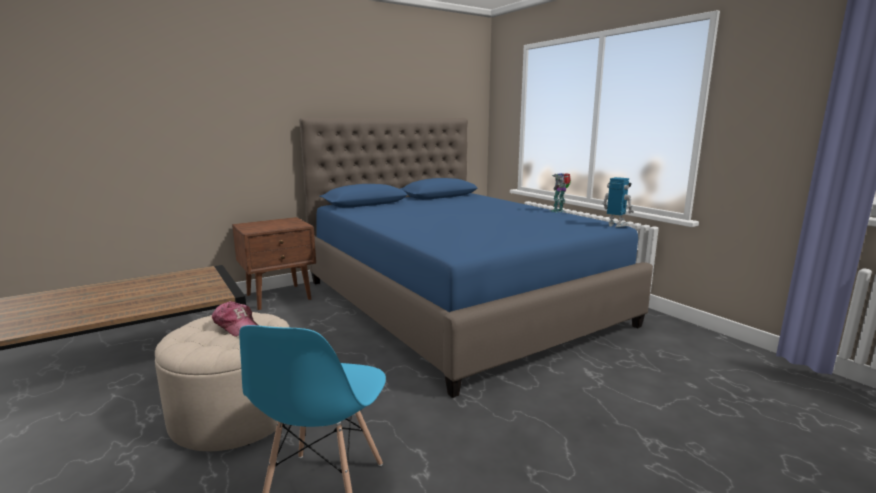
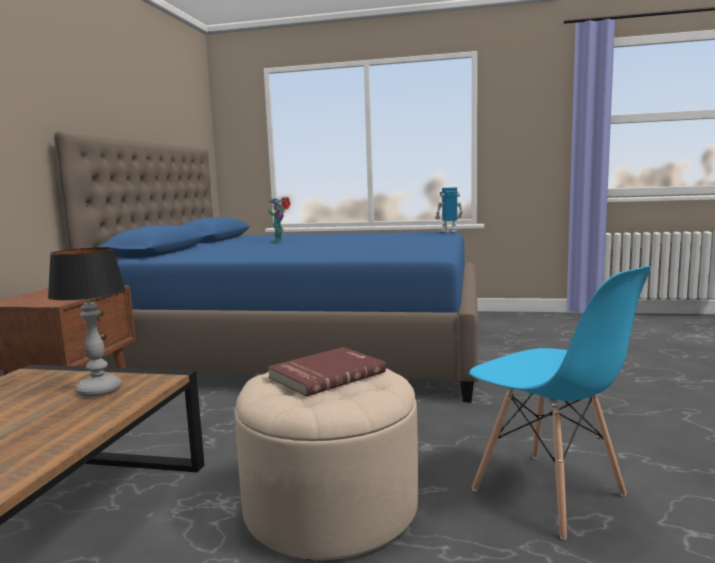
camera: 45 degrees left, 5 degrees down
(192, 291) = (100, 391): none -> table lamp
(237, 326) = (325, 374): cap -> red book
(559, 211) = (374, 232): toy robot -> toy robot (279, 241)

